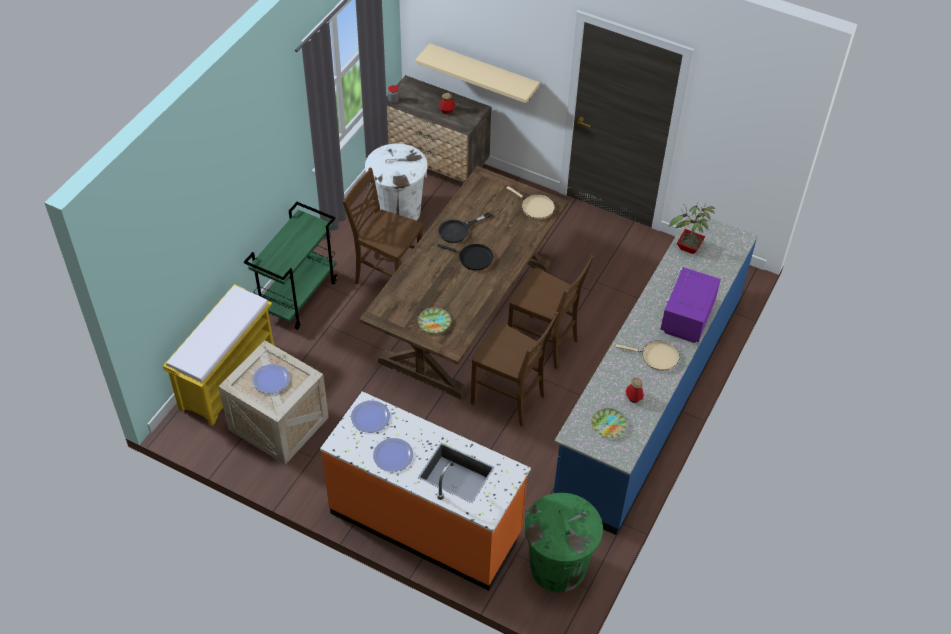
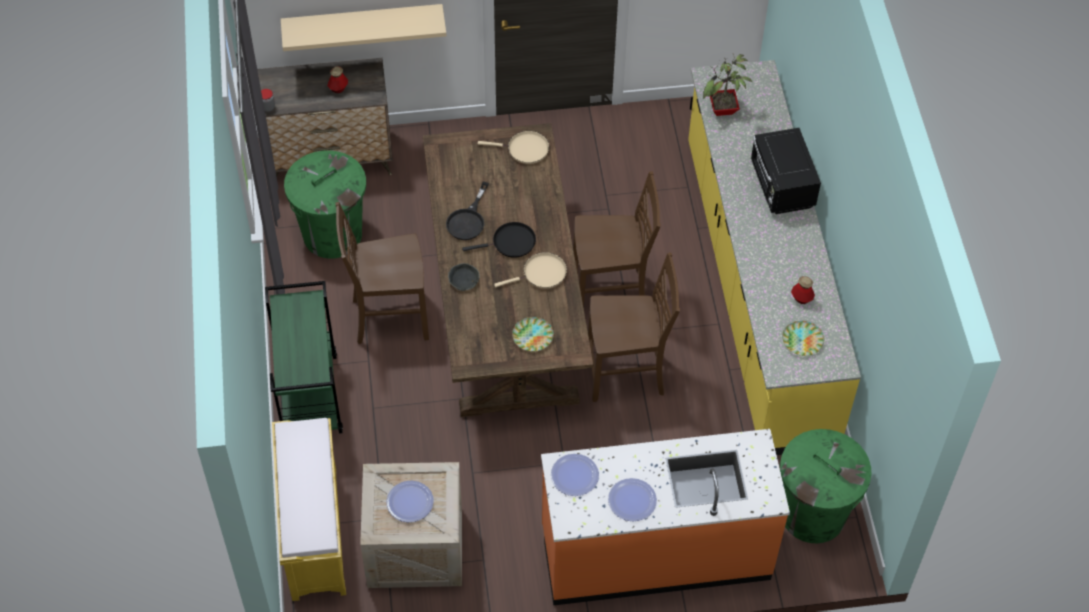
camera: 35 degrees left, 5 degrees up
(397, 211) = (332, 234): white trash can -> green trash can
(421, 264) = (463, 280): none -> grey bowl
(648, 398) = (756, 290): blue counter -> yellow counter
(657, 357) = (788, 243): beige frying pan -> beige frying pan (541, 274)
(686, 318) = (781, 187): purple microwave -> black microwave

